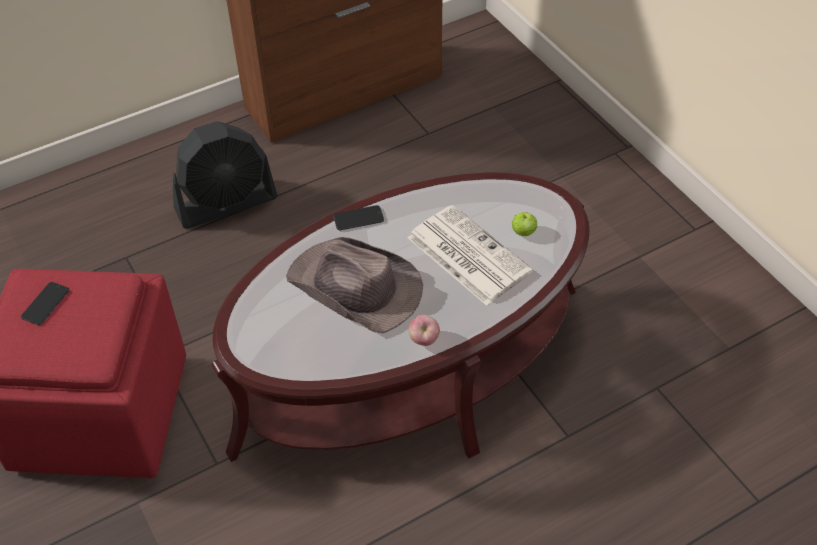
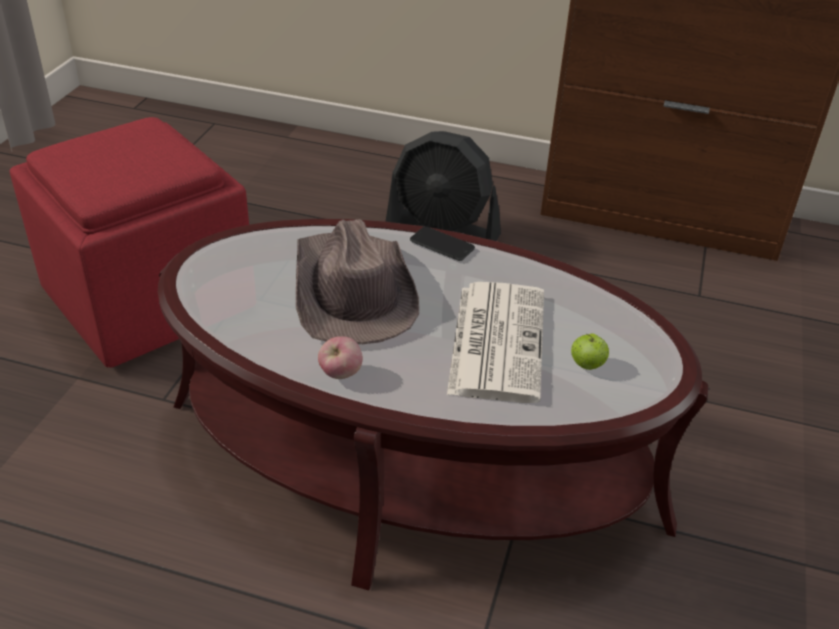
camera: 45 degrees right, 10 degrees down
(45, 304) = (130, 143): phone -> none

